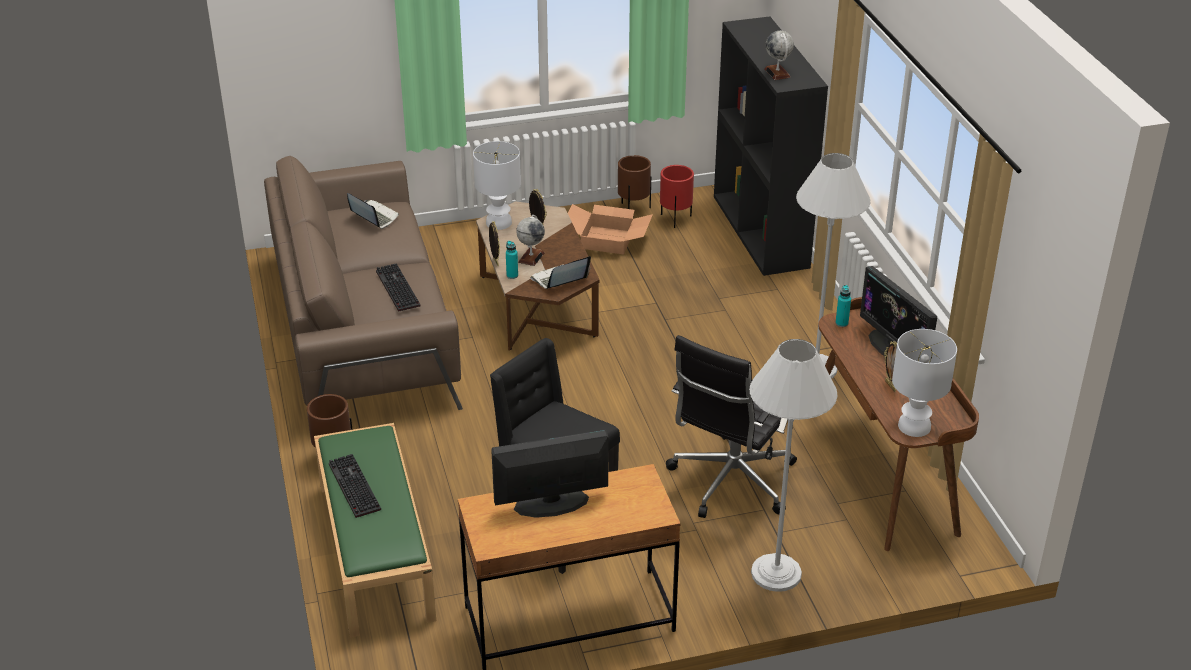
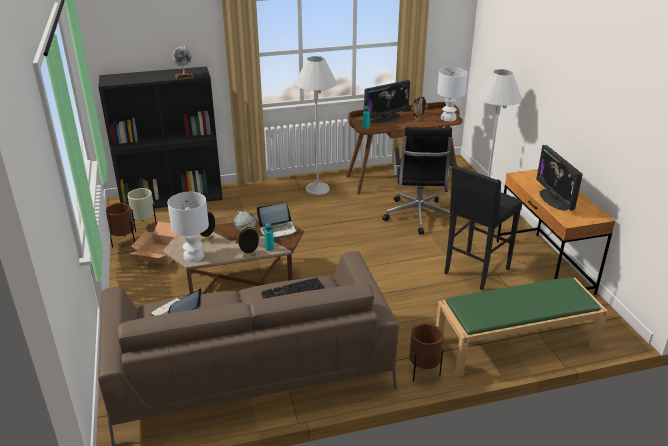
camera: 90 degrees left, 5 degrees down
(352, 486) = (521, 308): keyboard -> none
(559, 280) = (278, 230): laptop -> laptop turned 75 degrees counterclockwise
(675, 219) = (145, 226): red planter -> beige planter
(730, 481) = (418, 217): black office chair -> black office chair turned 60 degrees clockwise

